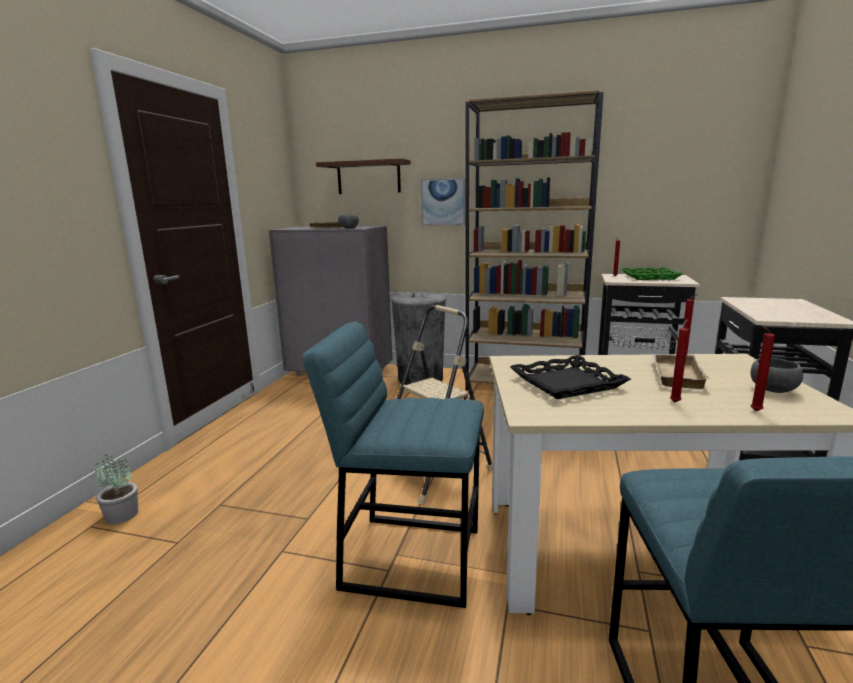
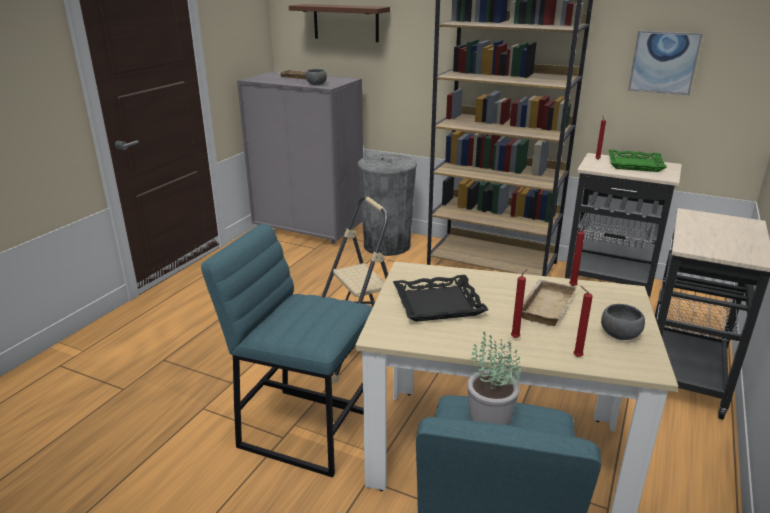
camera: 10 degrees right, 10 degrees up
(121, 515) = (84, 358): potted plant -> potted plant (489, 416)
(443, 202) = (423, 56): picture -> picture (664, 62)

